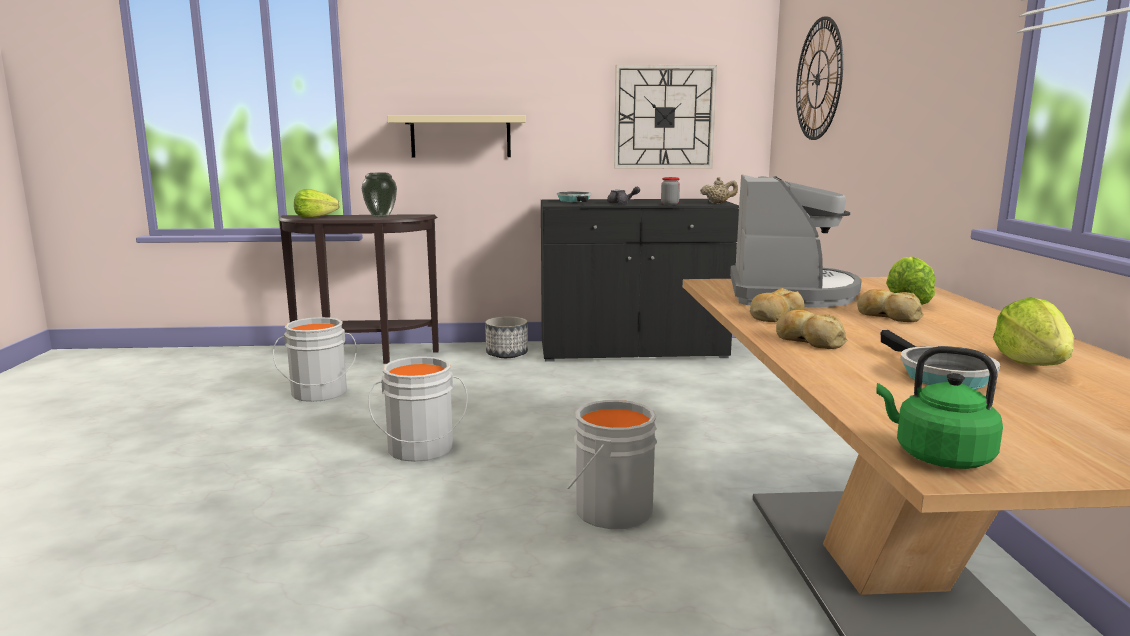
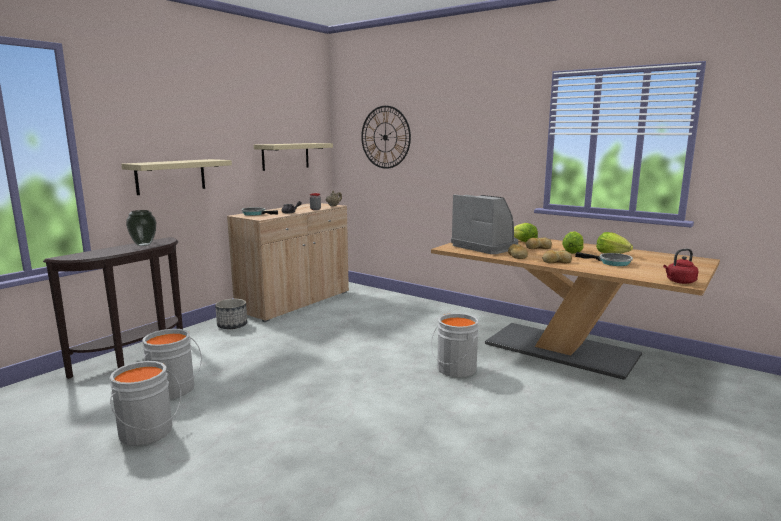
camera: 50 degrees left, 0 degrees up
(315, 217) = (92, 254): lettuce -> lettuce (572, 252)
(420, 450) = (323, 386): grey bucket -> grey bucket (148, 433)
(632, 350) = (295, 302): black cabinet -> beige cabinet
(664, 117) = (285, 156): wall clock -> beige shelf
(937, 456) = (679, 282): green kettle -> red kettle

